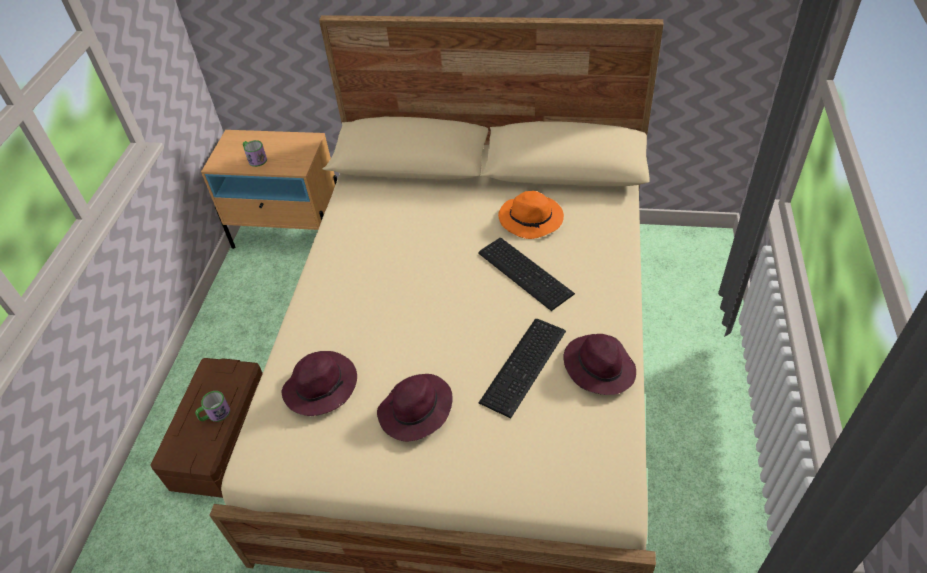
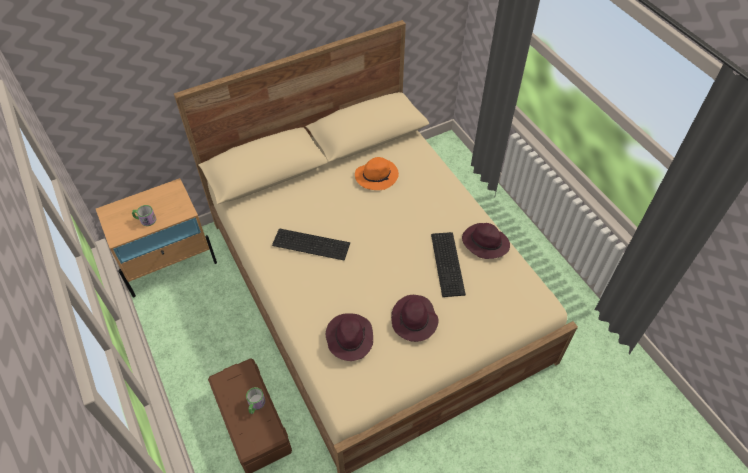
camera: 40 degrees left, 5 degrees up
(525, 271) = (401, 209): keyboard -> keyboard (310, 243)

